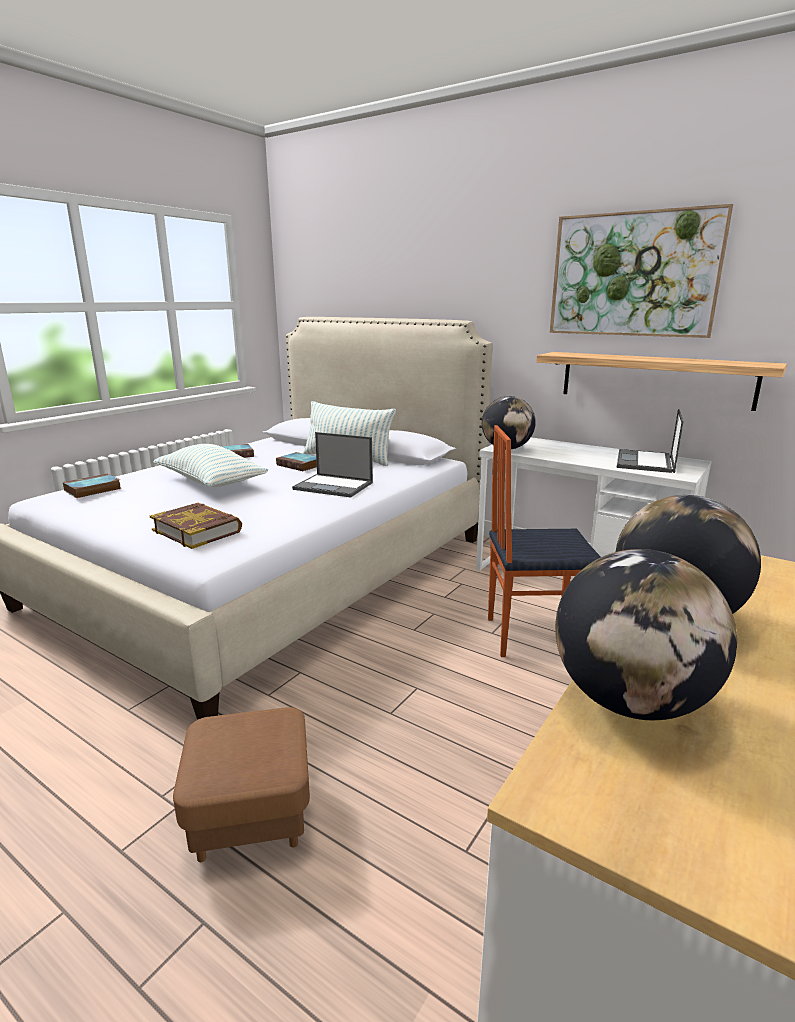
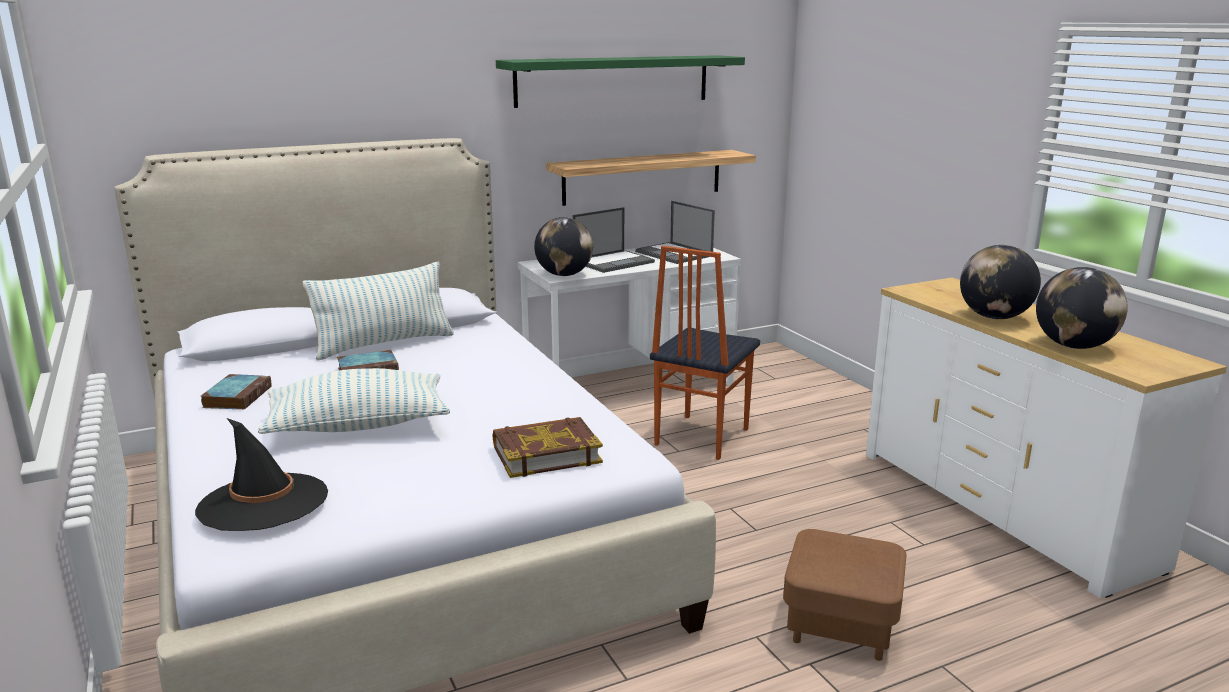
camera: 60 degrees left, 0 degrees up
(92, 490) = (263, 502): book -> black hat
(334, 486) = (486, 370): laptop -> laptop (614, 262)
(633, 275) = (613, 80): picture -> green shelf

